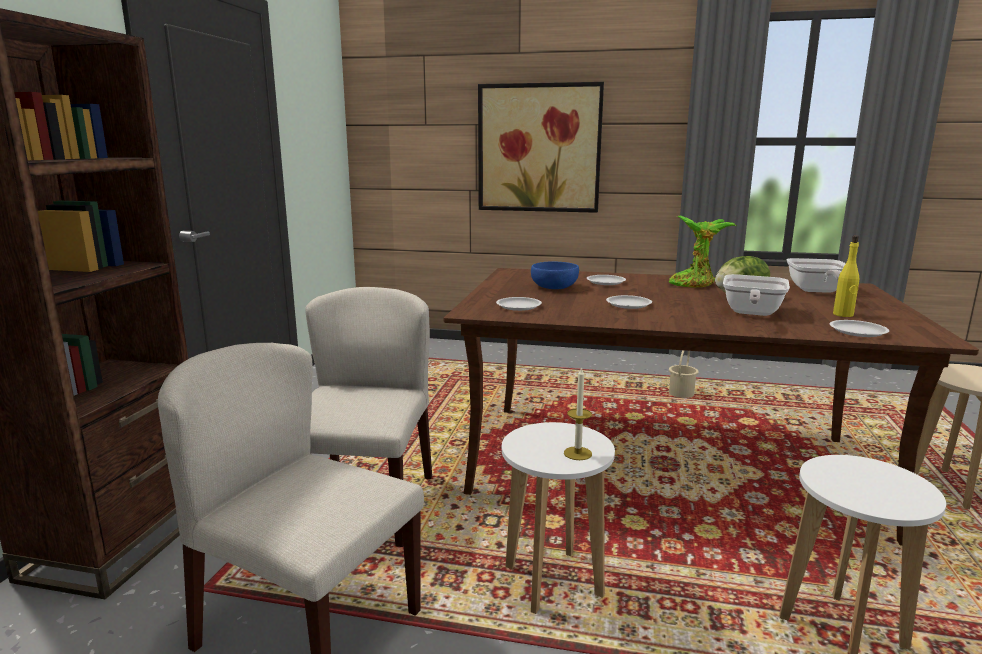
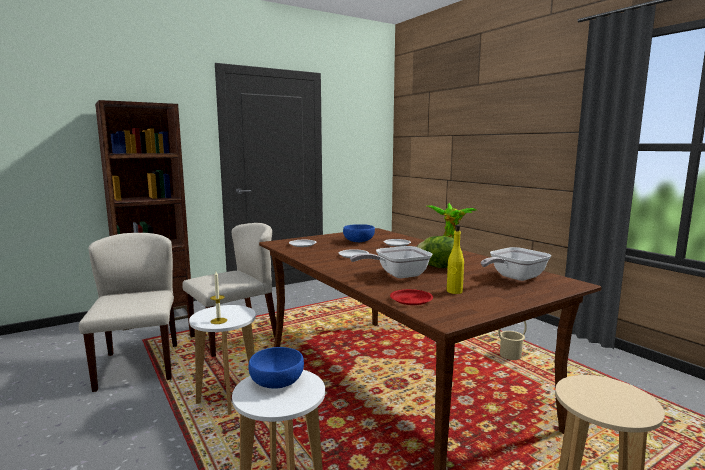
camera: 45 degrees right, 5 degrees down
(539, 148) = (485, 152): picture -> none
(843, 478) = (276, 381): none -> blue bowl
(858, 332) = (411, 300): white plate -> red plate

